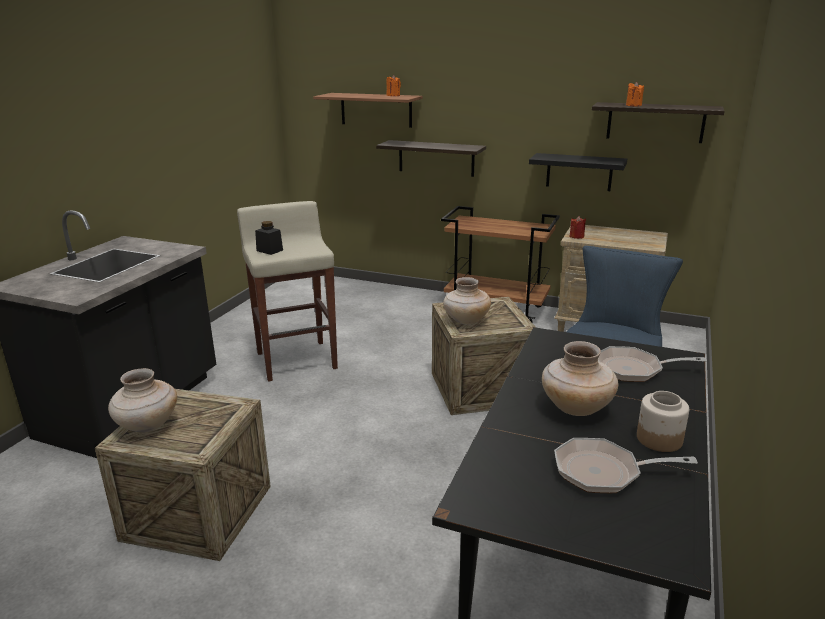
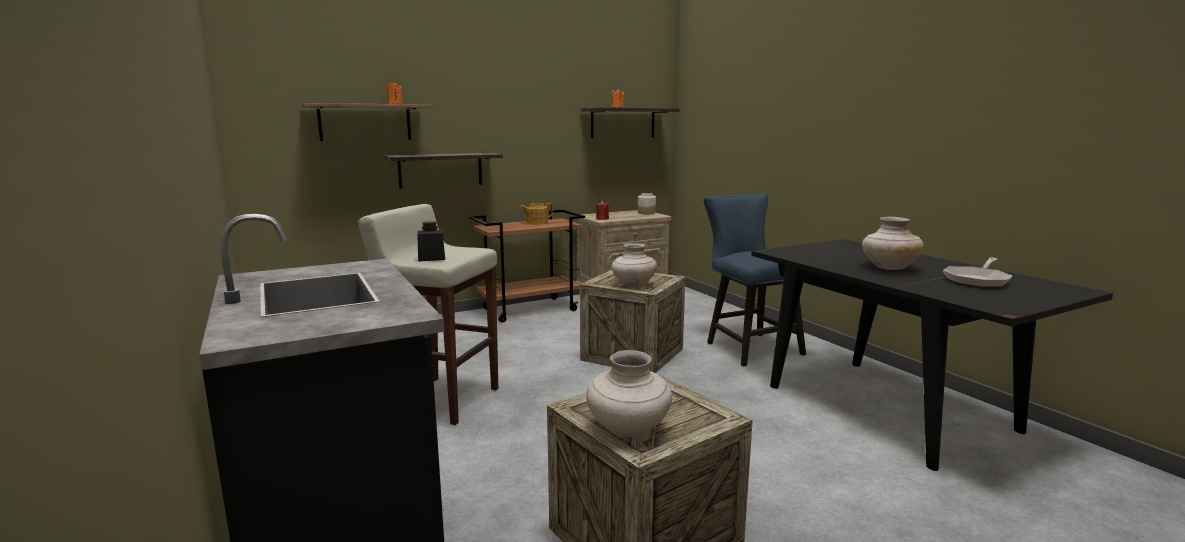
camera: 50 degrees left, 10 degrees down
(514, 225) = (536, 222): none -> teapot
(579, 172) = (573, 169): black shelf -> none
(634, 369) = (849, 250): frying pan -> none
(659, 439) = (945, 265): jar -> jar (646, 213)

